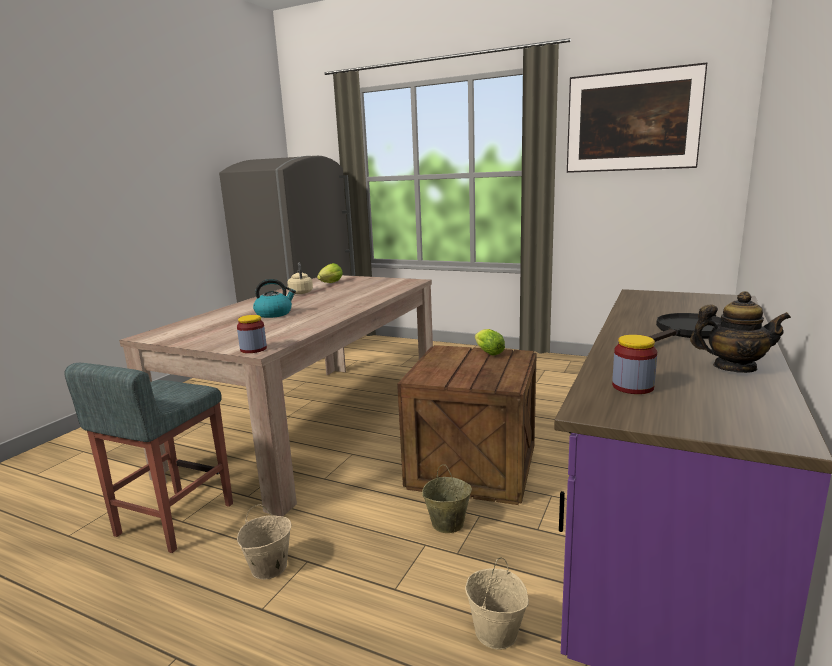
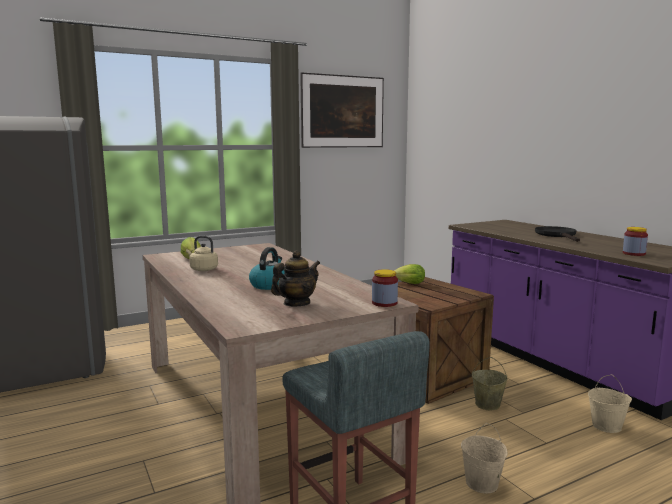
camera: 55 degrees left, 5 degrees down
(734, 367) = (620, 242): teapot -> teapot (296, 304)

